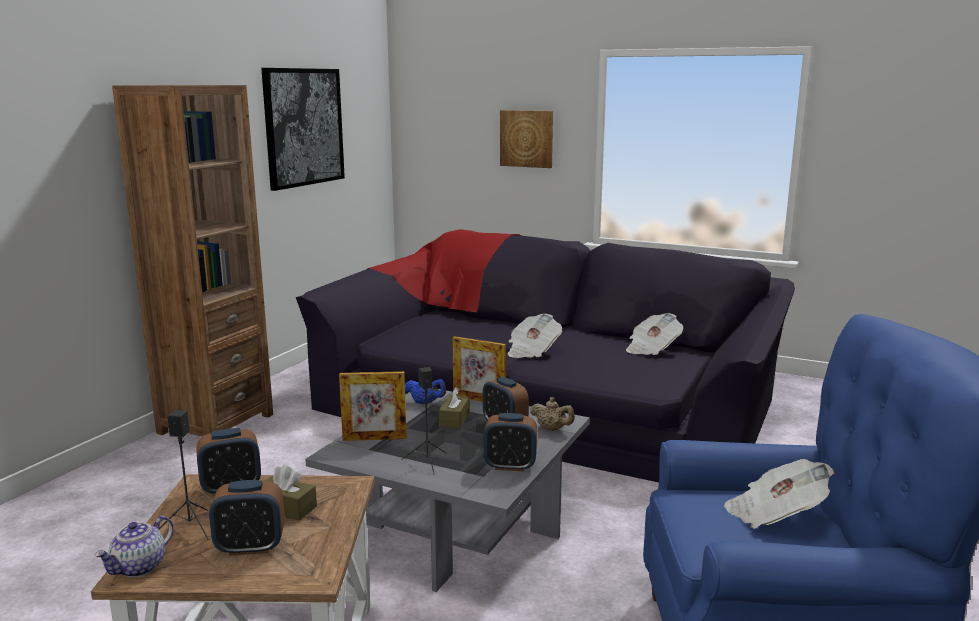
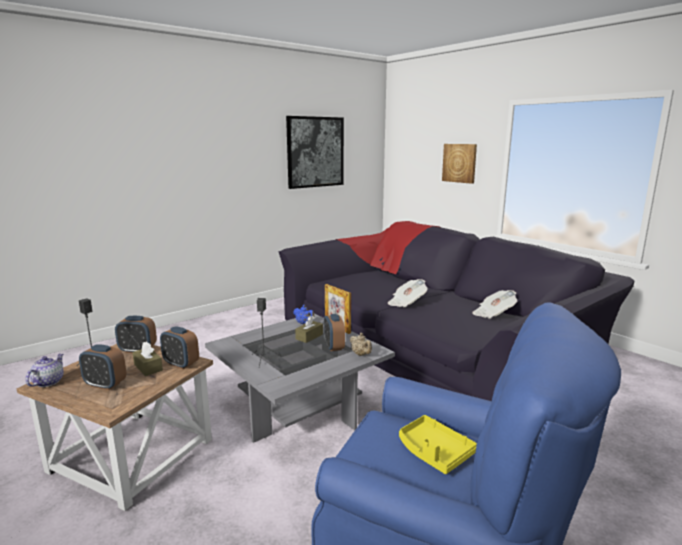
camera: 25 degrees right, 0 degrees up
(139, 567) = (48, 382): teapot -> teapot turned 135 degrees clockwise
(216, 424) = (231, 318): brown bookcase -> none
(374, 438) = (252, 339): picture frame -> none
(510, 466) = (308, 372): alarm clock -> alarm clock (181, 364)
(774, 515) = (434, 452): newspaper -> yellow tray

